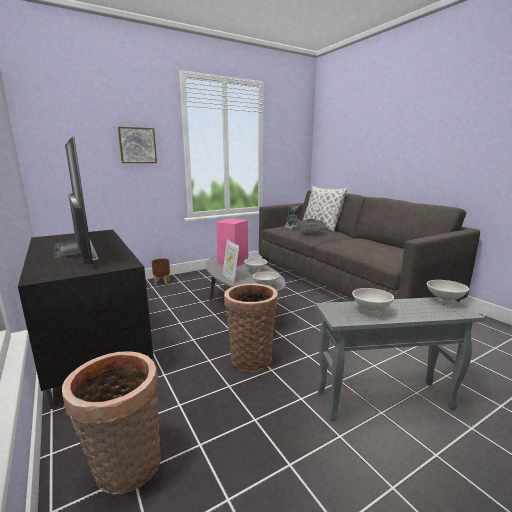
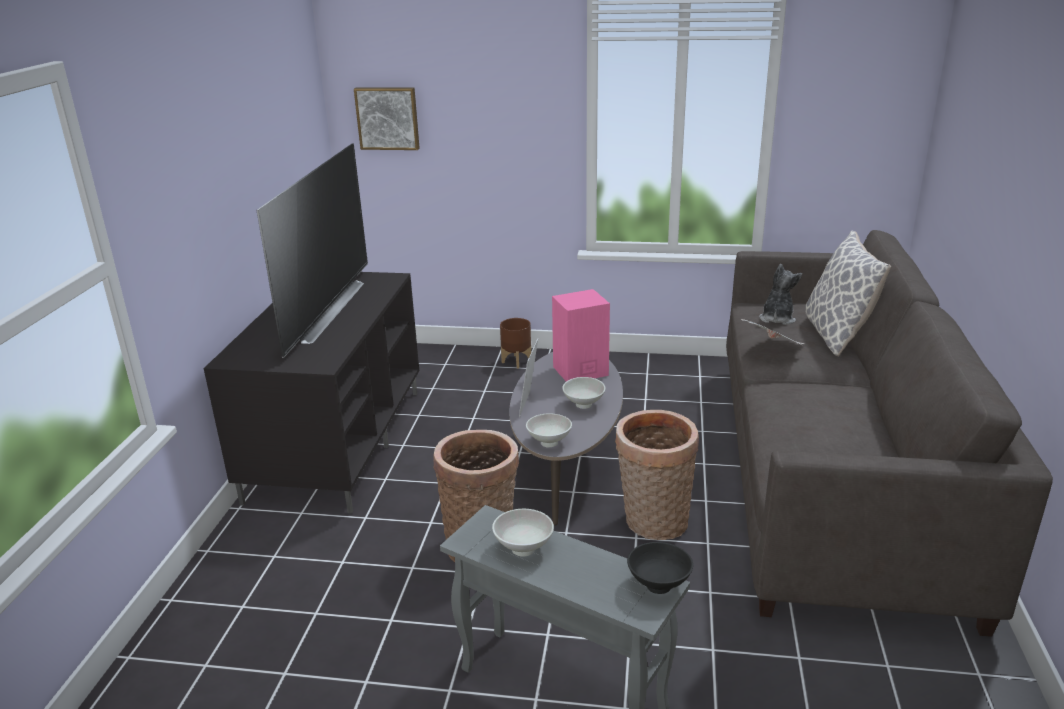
camera: 40 degrees right, 10 degrees up
(125, 469) = (241, 598): basket -> basket (653, 523)
(137, 145) = (499, 116): picture -> picture (388, 118)
(443, 301) = (657, 585): white bowl -> black bowl

